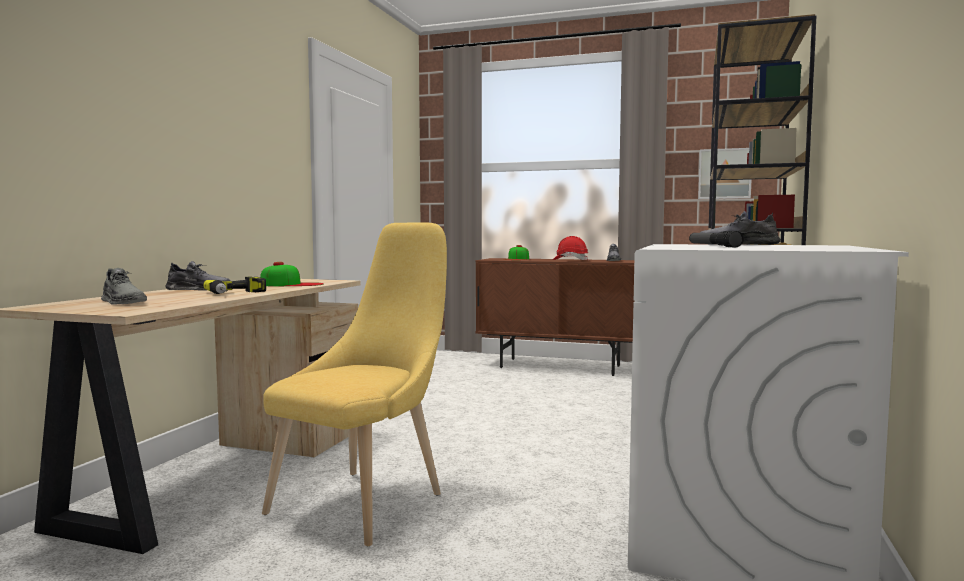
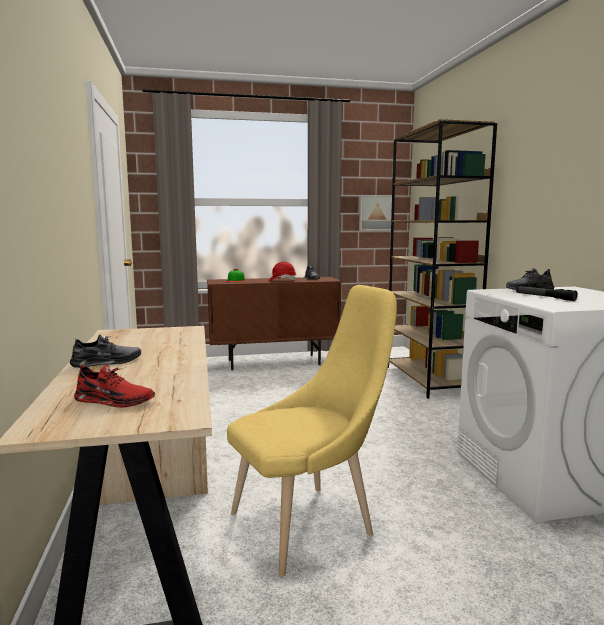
camera: 30 degrees left, 5 degrees up
(123, 302) = (114, 401): grey shoe -> red shoe
(239, 293) = (176, 364): power drill -> none
(292, 284) = (170, 341): cap -> none
(365, 500) = (310, 523): yellow chair -> yellow chair turned 60 degrees clockwise

